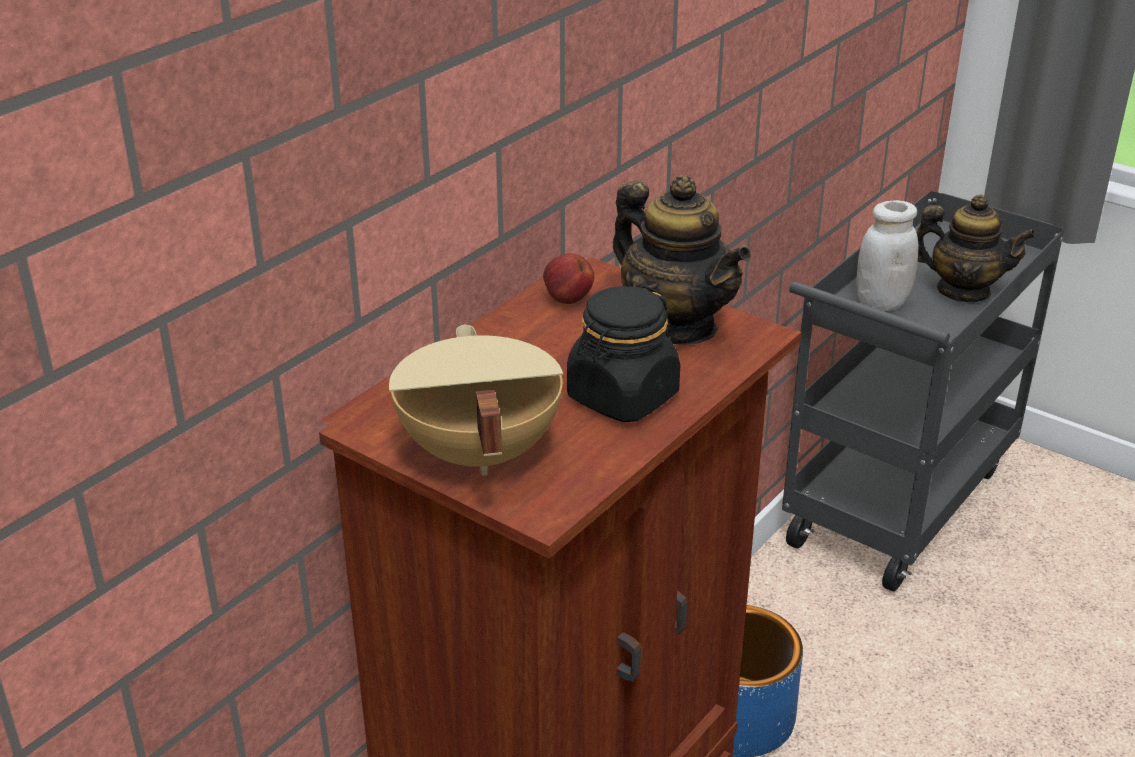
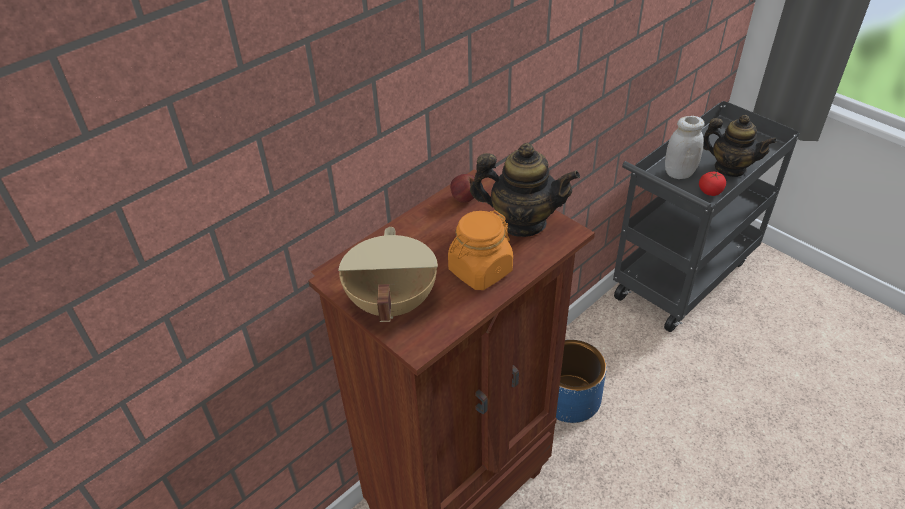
camera: 10 degrees right, 10 degrees up
(622, 397) = (480, 271): black jar -> orange jar
(675, 326) = (522, 222): teapot -> teapot turned 45 degrees counterclockwise
(939, 327) = (710, 192): none -> tomato

